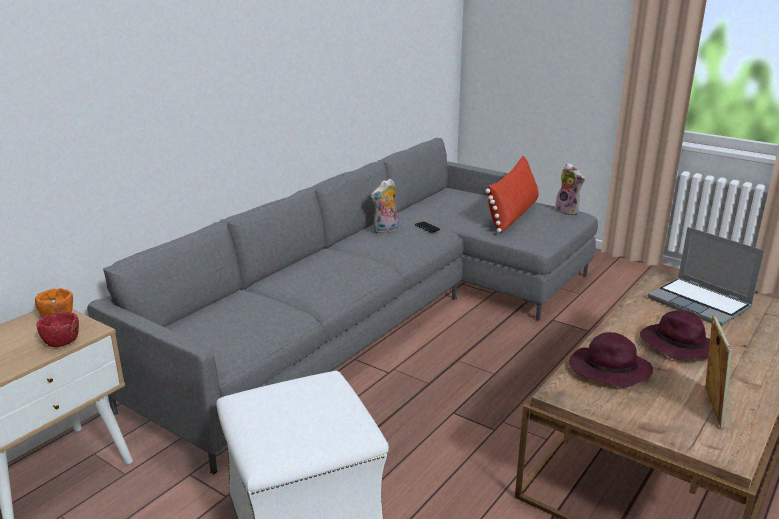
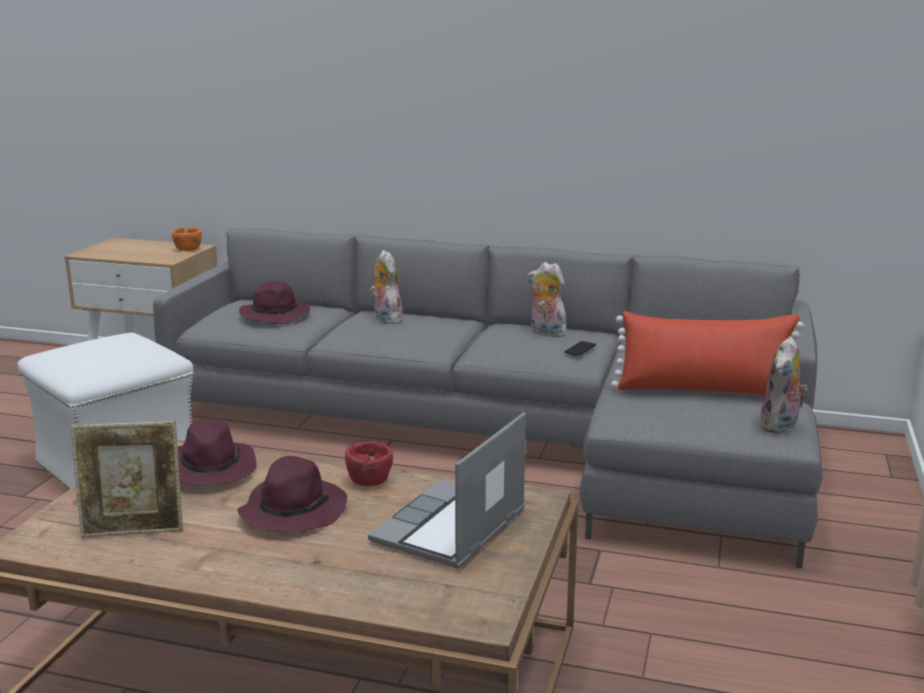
camera: 70 degrees right, 5 degrees down
(62, 342) = (148, 257): red bowl -> red bowl (369, 481)
(246, 316) = (276, 315): none -> purple hat
(305, 273) = (385, 319): none -> plush toy

